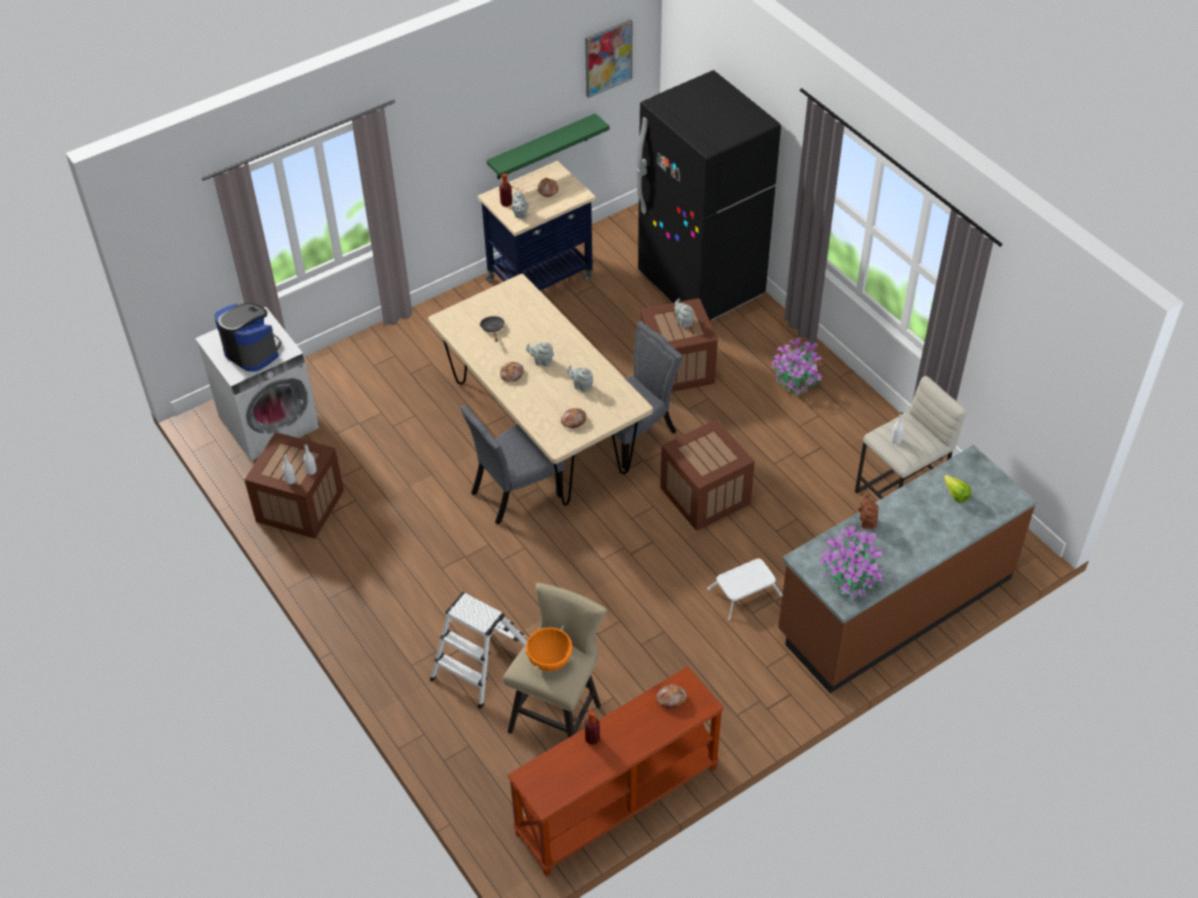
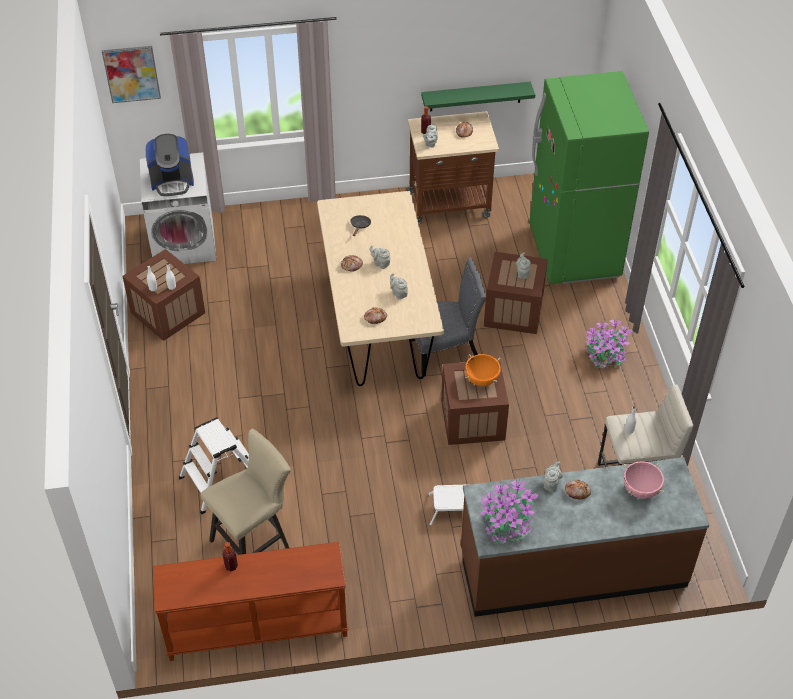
camera: 25 degrees right, 0 degrees up
(252, 351) = (172, 182): coffee machine -> coffee machine turned 105 degrees clockwise
(517, 492) = (329, 361): grey chair -> none
(540, 278) = (449, 204): blue cart -> brown cart
(549, 661) = (239, 494): orange cooking pot -> orange cooking pot (481, 380)
(608, 58) = (548, 37): picture -> picture (131, 74)
(671, 698) = (309, 561): bread -> bread (577, 491)
(701, 285) = (574, 252): black fridge -> green fridge
(867, 520) = (551, 484): brown teapot -> grey teapot
(954, 493) = (640, 490): lettuce -> pink cooking pot

